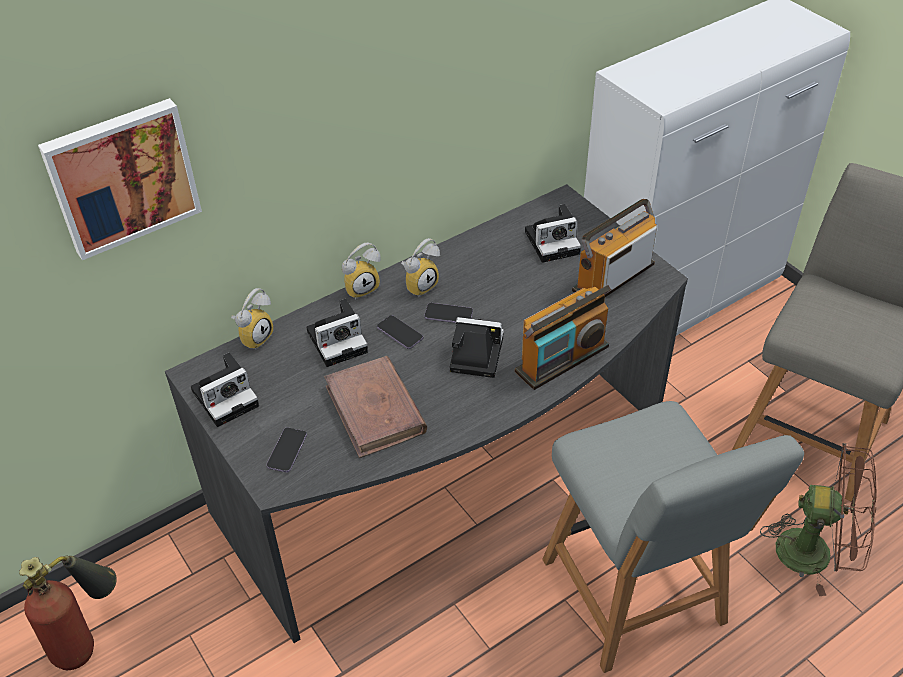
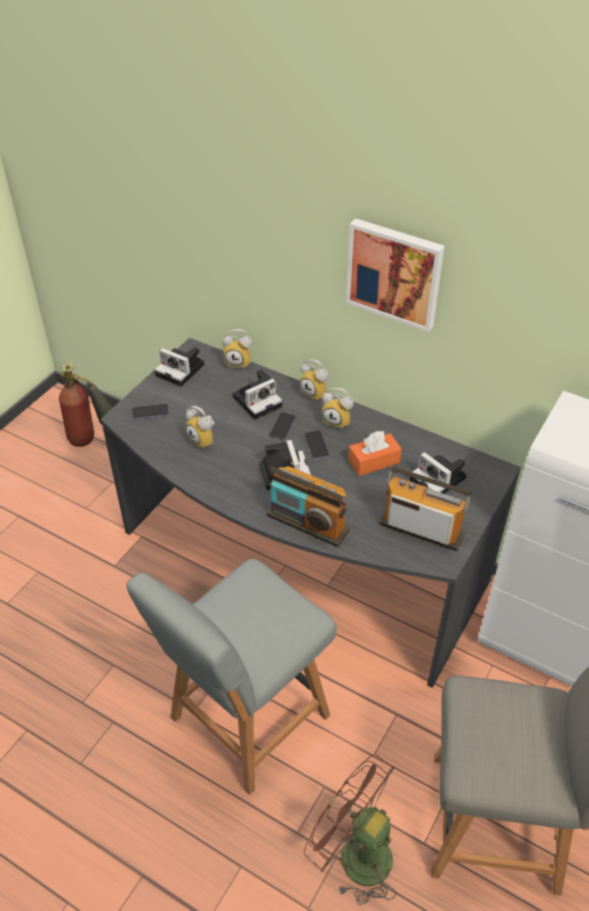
camera: 65 degrees right, 0 degrees up
(122, 176) = (190, 199): picture -> picture (395, 273)
(339, 340) = (258, 400): camera -> camera turned 75 degrees counterclockwise
(375, 410) = (204, 440): brown book -> alarm clock
(500, 278) = (374, 461): none -> orange tissue box
(816, 553) = (354, 853): brown fan -> brown fan turned 135 degrees clockwise

